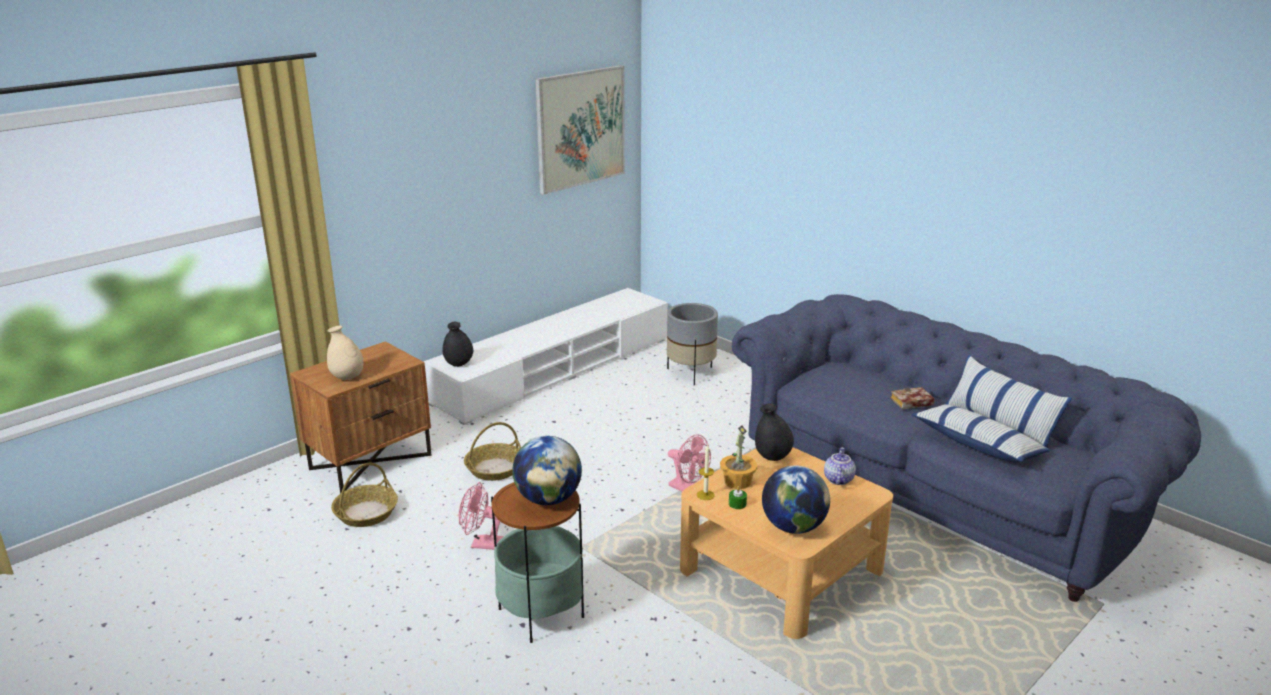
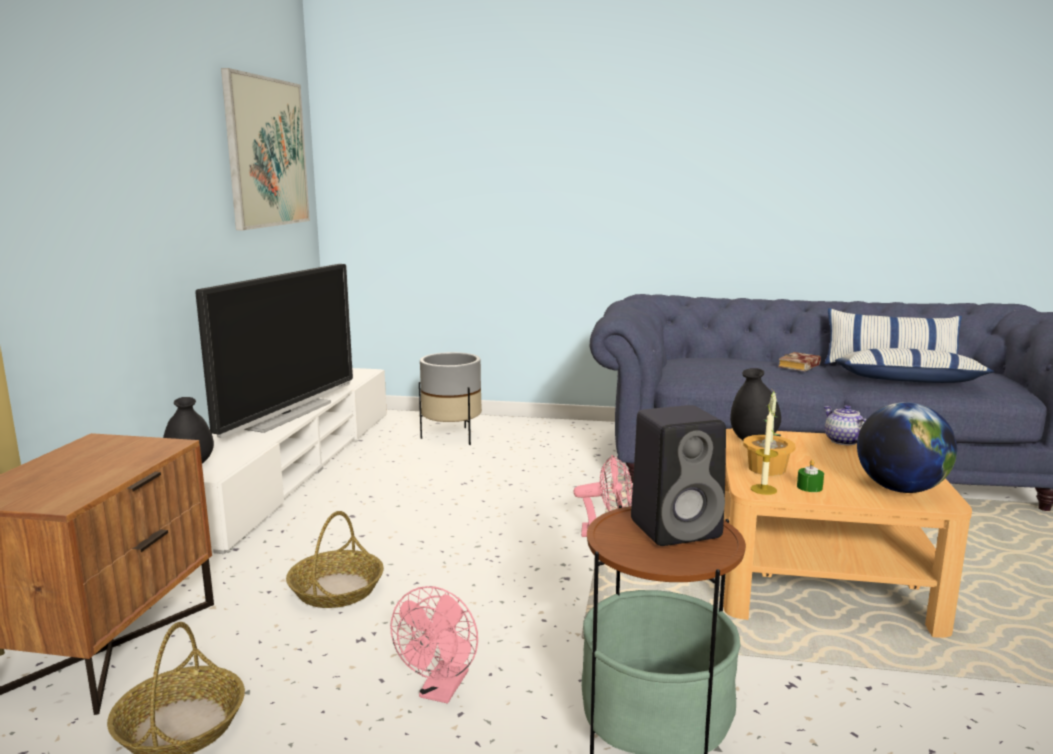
camera: 35 degrees left, 10 degrees down
(347, 377) = (76, 484): beige vase -> none
(482, 544) = (441, 691): pink fan -> pink fan turned 45 degrees counterclockwise
(548, 499) = (677, 528): globe -> black speaker
(551, 334) = (286, 415): none -> television

